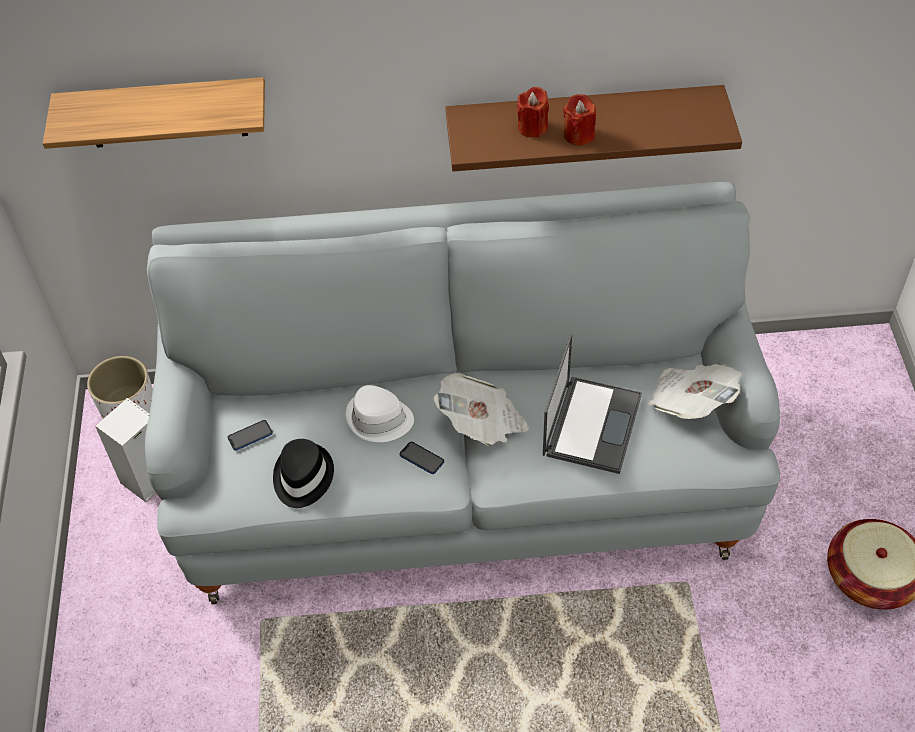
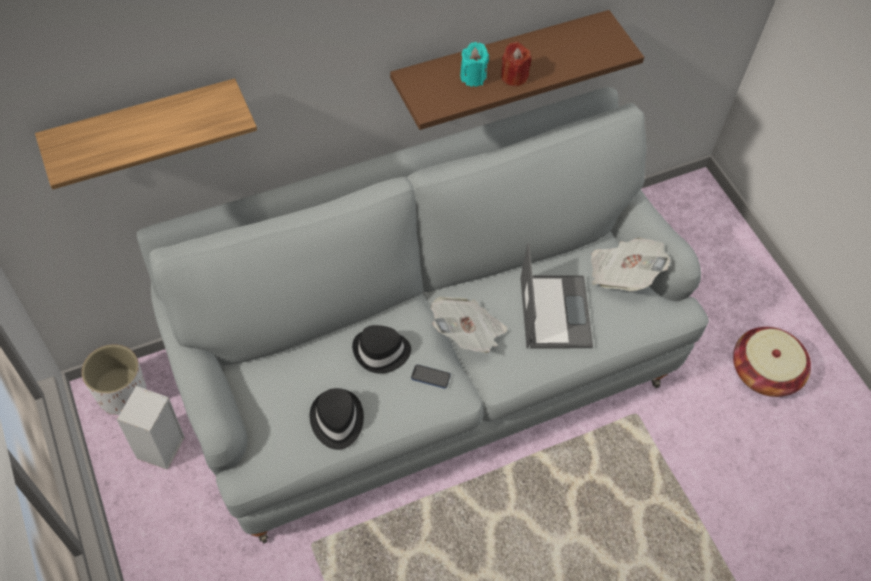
camera: 25 degrees left, 5 degrees up
(250, 436) = (275, 395): phone -> none
(379, 419) = (381, 352): white hat -> black hat
(532, 127) = (473, 77): red candle -> turquoise candle

